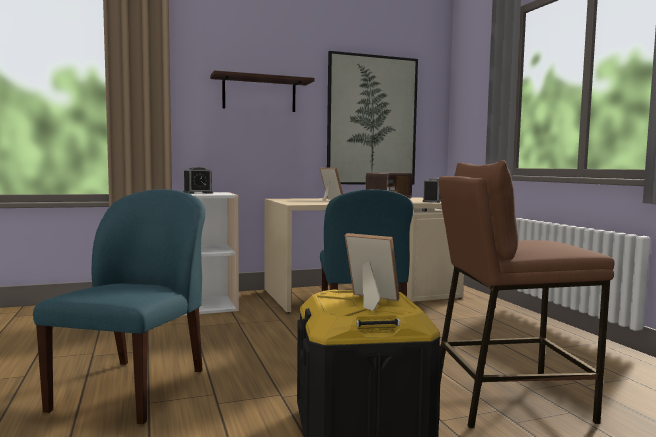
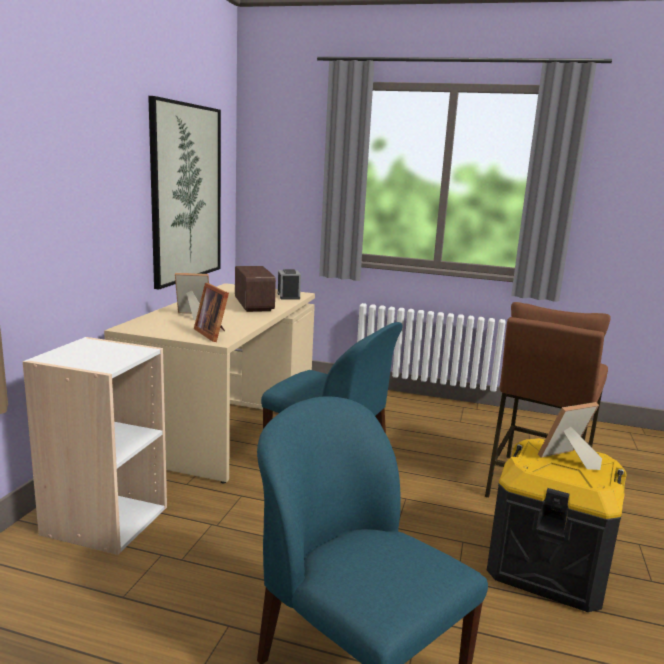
camera: 55 degrees left, 10 degrees up
(198, 193) = (79, 355): alarm clock -> none
(259, 94) = (84, 166): shelf -> none
(305, 203) = (213, 334): none -> picture frame

